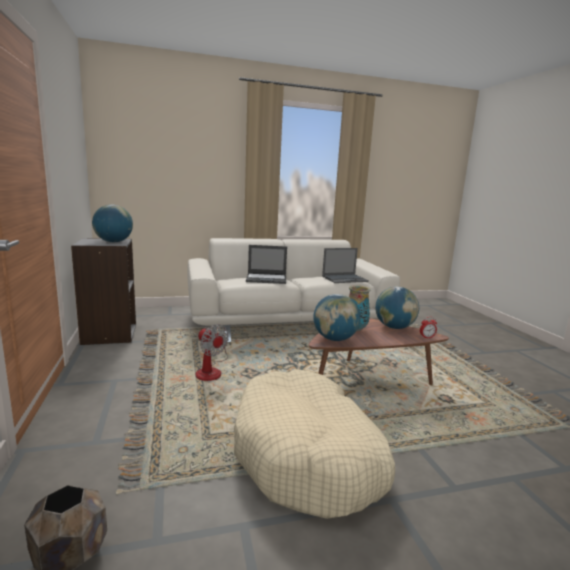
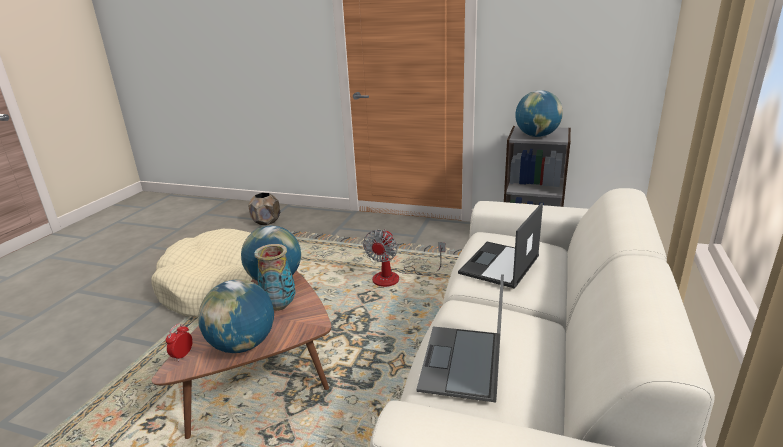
camera: 125 degrees right, 10 degrees up
(211, 370) = (396, 278): fan -> fan turned 60 degrees counterclockwise

